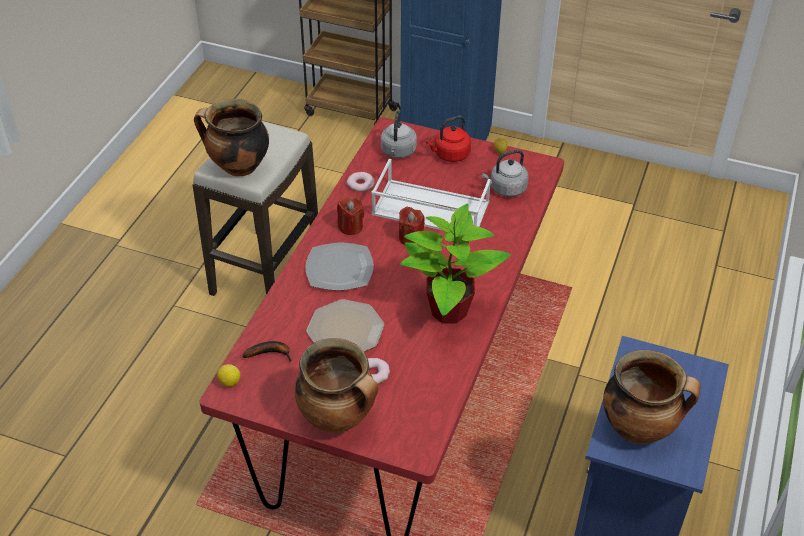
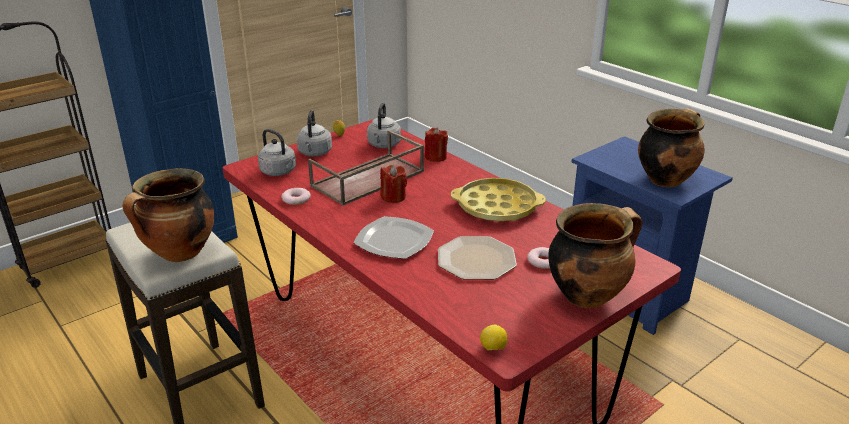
camera: 60 degrees left, 15 degrees down
(270, 353) = (472, 310): banana -> none
(350, 227) = (345, 219): red candle -> red candle (435, 157)
(429, 209) = (367, 179): white tray -> brown tray
(447, 311) = (497, 206): potted plant -> yellow tray
(450, 155) = (314, 153): red kettle -> grey kettle

